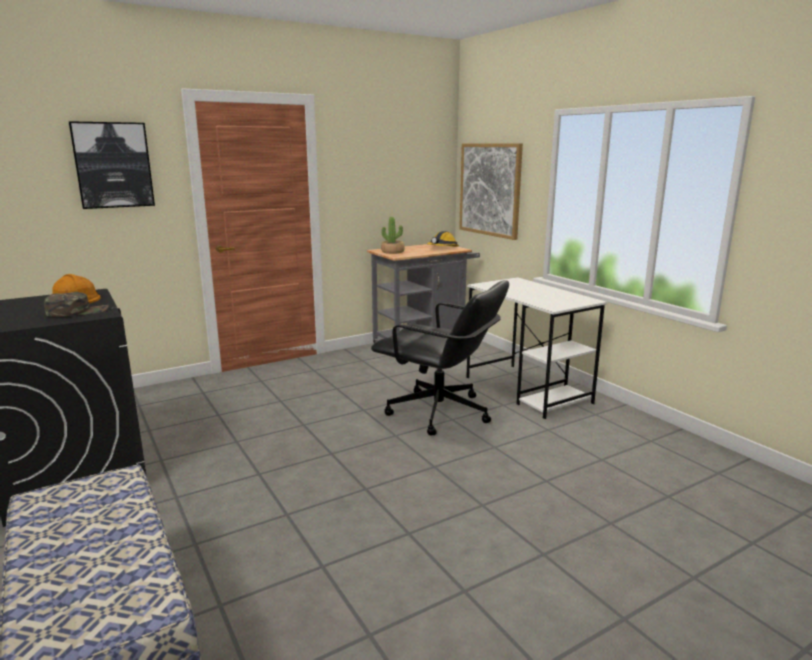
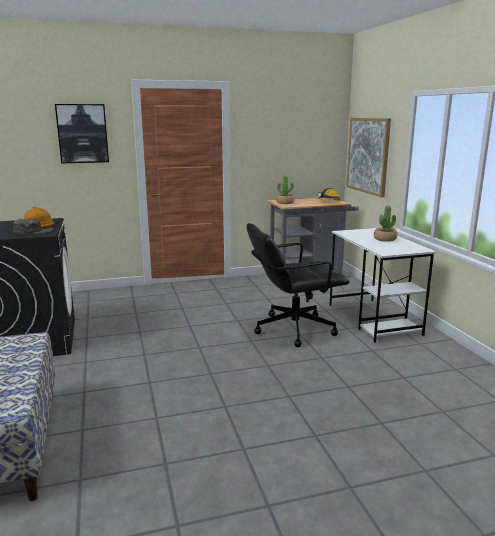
camera: 15 degrees right, 0 degrees up
(440, 413) = (293, 329): black office chair -> black office chair turned 120 degrees clockwise
(538, 291) = (385, 239): none -> potted plant

